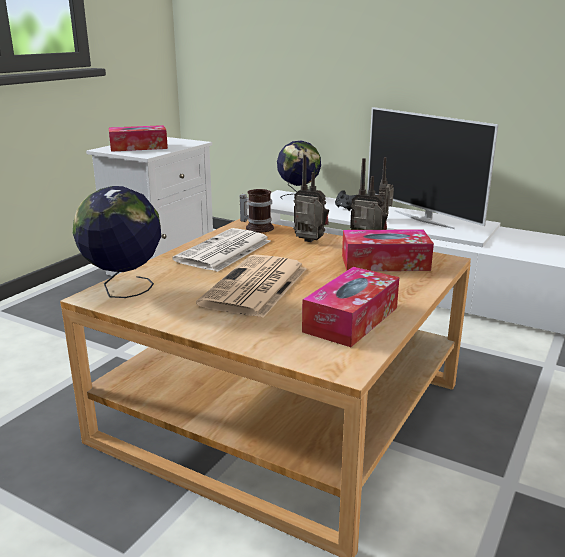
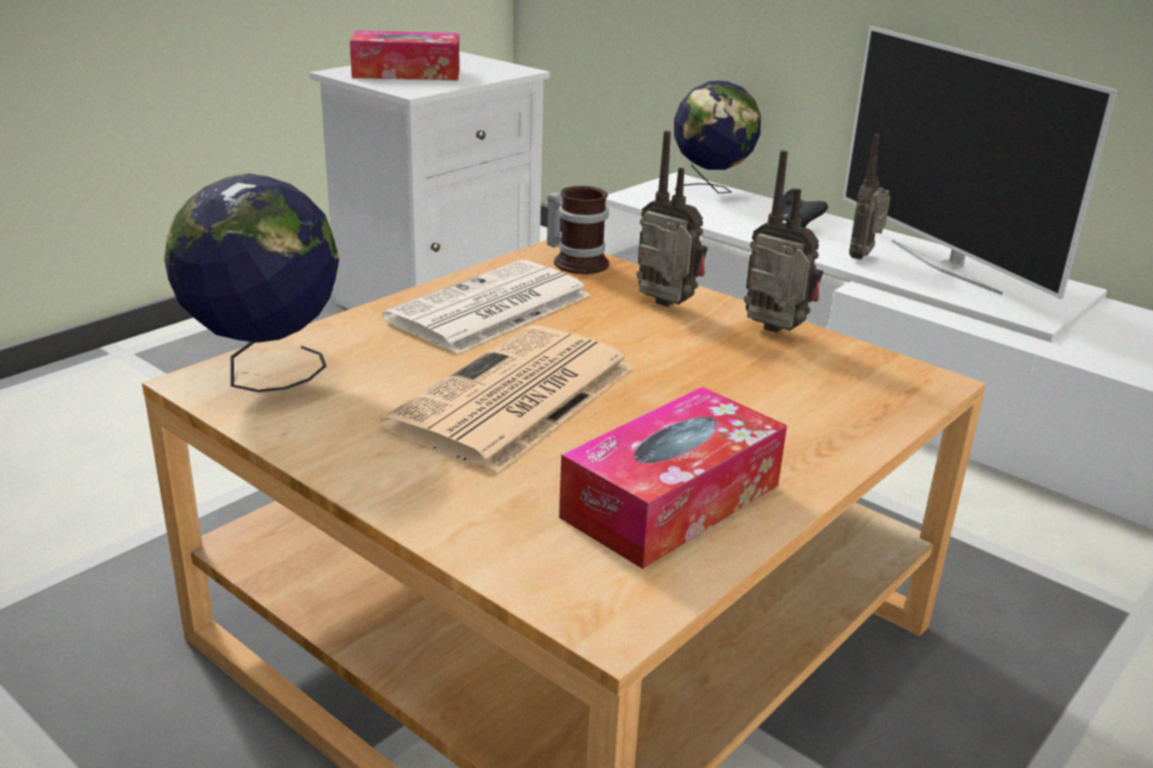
camera: 10 degrees right, 5 degrees up
(385, 263) = (798, 373): tissue box -> none

